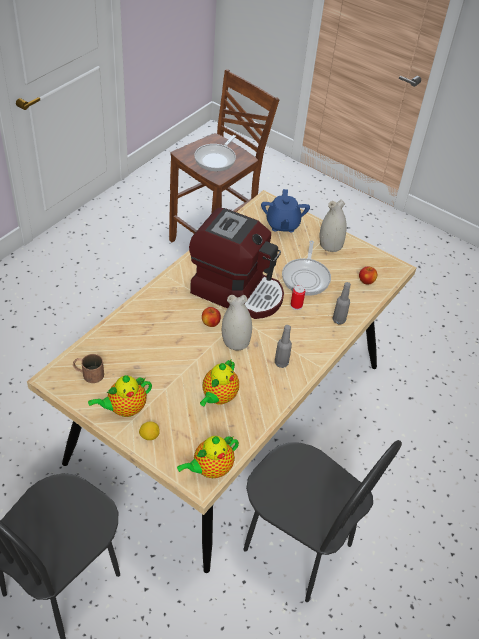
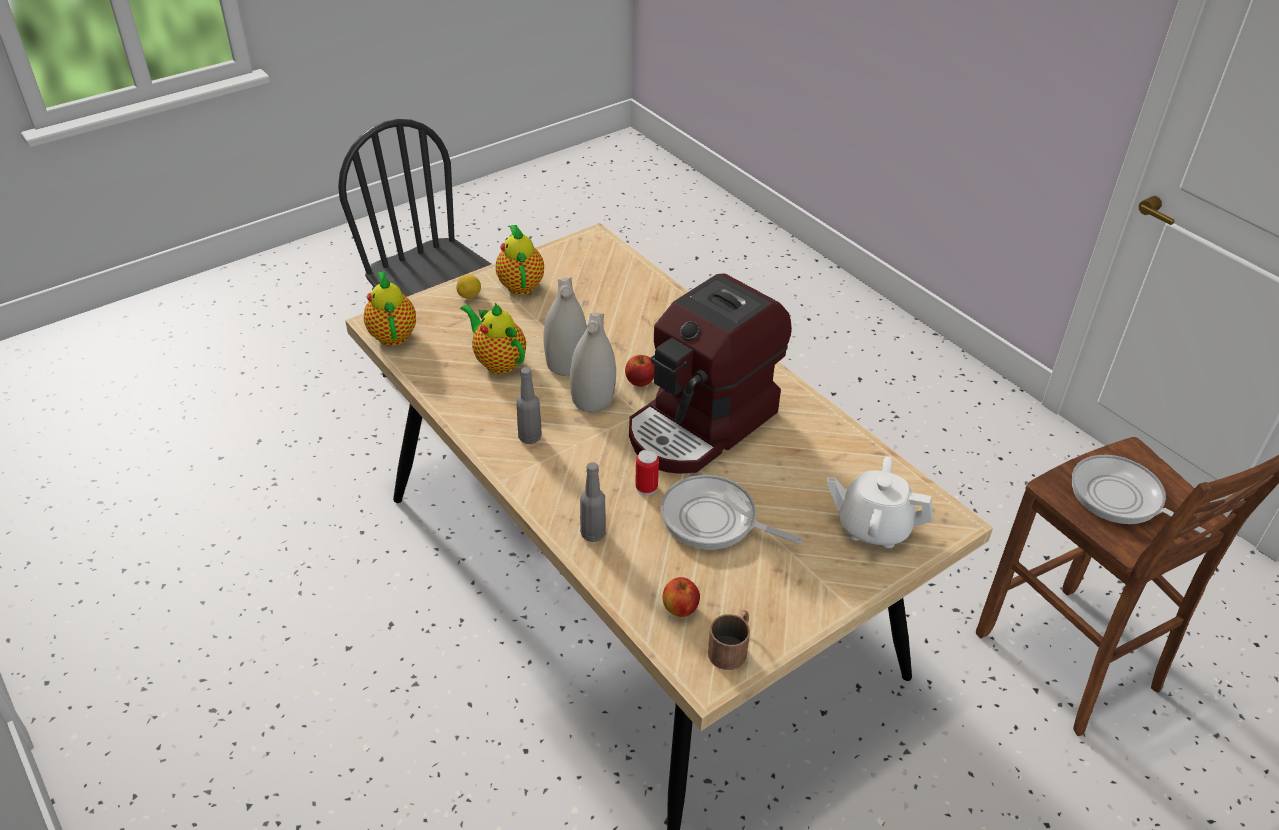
camera: 110 degrees right, 5 degrees down
(88, 373) = (591, 264): brown mug -> brown mug (732, 646)
(282, 224) = (873, 527): blue teapot -> white teapot
(297, 548) = (374, 600): black chair -> none
(330, 245) = (798, 584): white vase -> white vase (566, 363)

